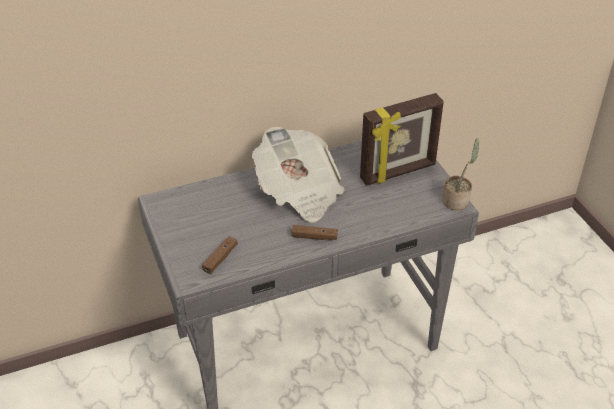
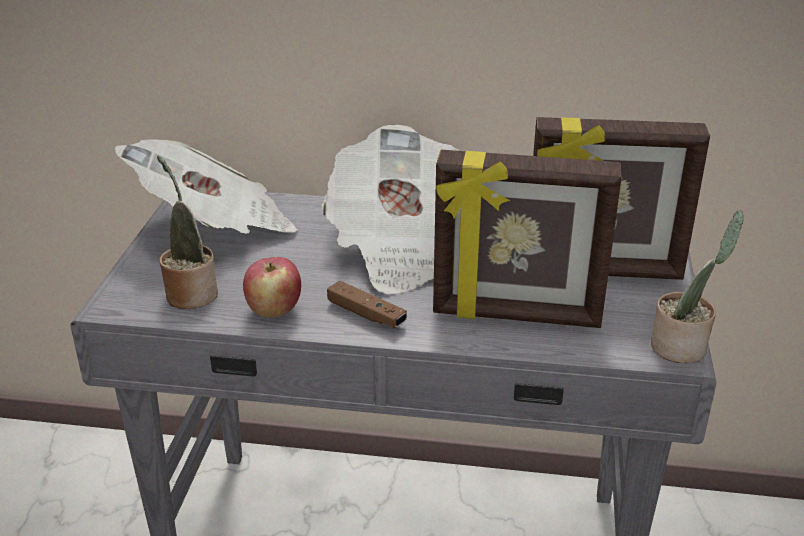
camera: 30 degrees right, 10 degrees down
(191, 215) = (215, 226): none -> newspaper
(220, 259) = (190, 293): brown game controller -> potted plant
(270, 252) = (274, 311): none -> apple
(380, 211) = (516, 316): none -> picture frame

